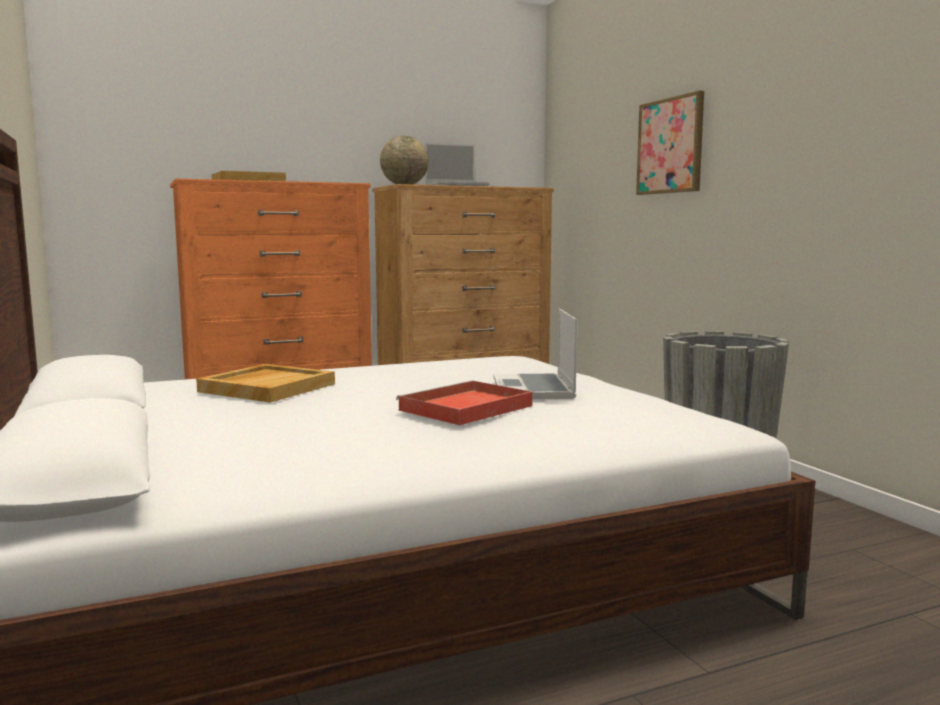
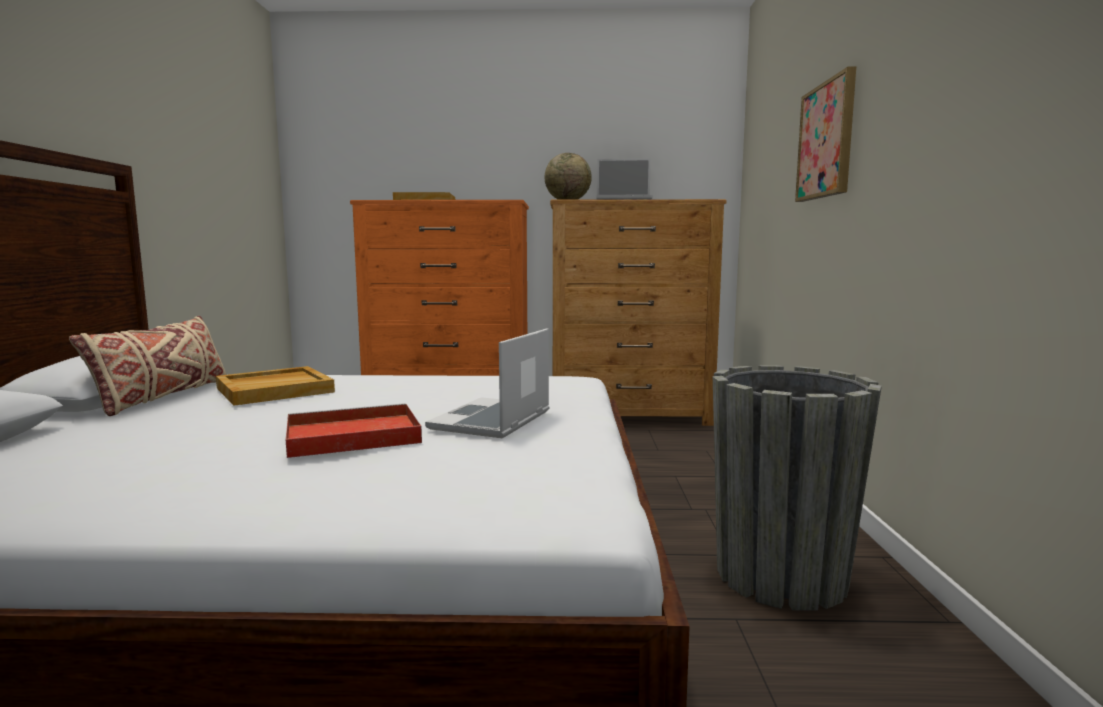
camera: 25 degrees right, 0 degrees up
(162, 405) = (163, 397): none -> beige pillow

